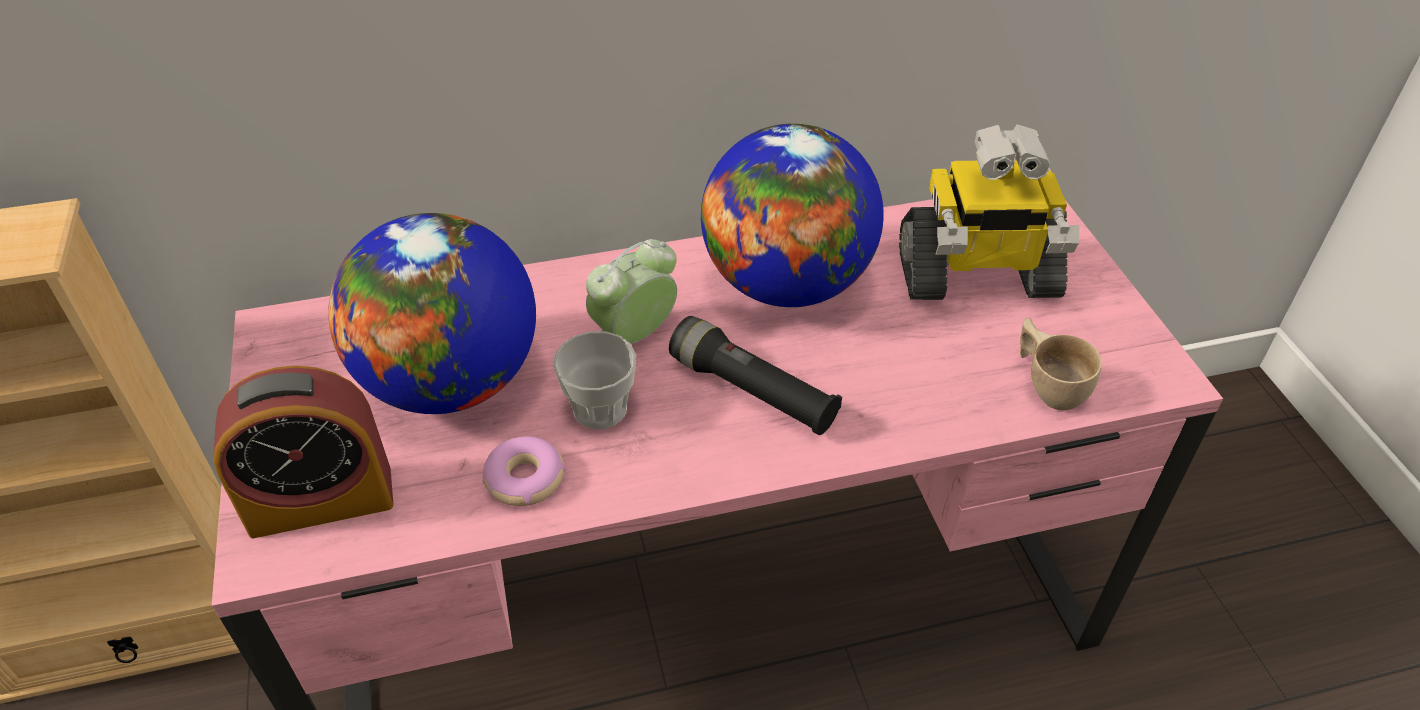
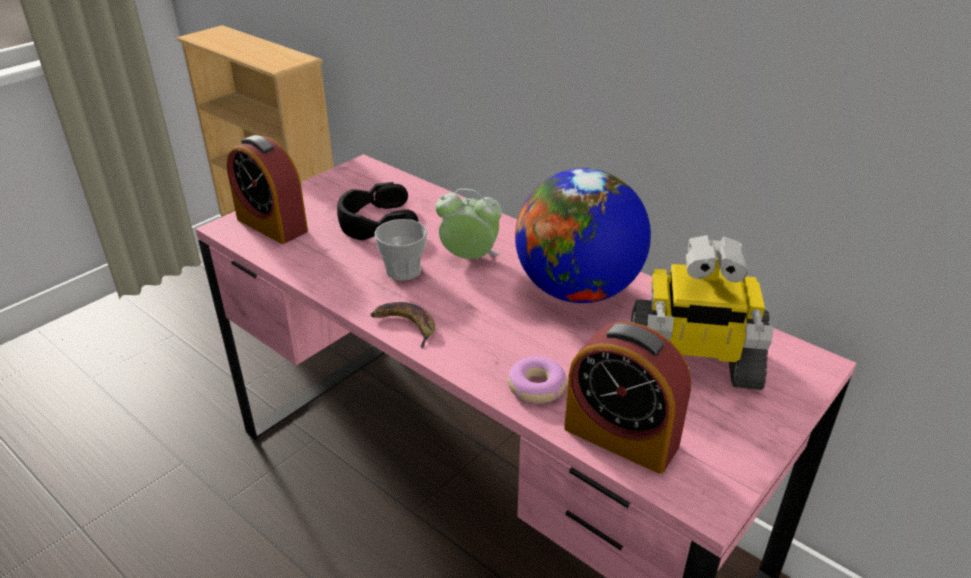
camera: 55 degrees right, 10 degrees down
(451, 382) = (376, 222): globe -> black headphones
(524, 479) = (333, 270): donut -> donut (536, 386)
(722, 462) = (405, 326): none -> banana
(752, 392) = (471, 314): black flashlight -> none
(976, 276) = (691, 364): toy robot -> toy robot turned 45 degrees counterclockwise
(1048, 384) = (621, 437): beige cup -> alarm clock

